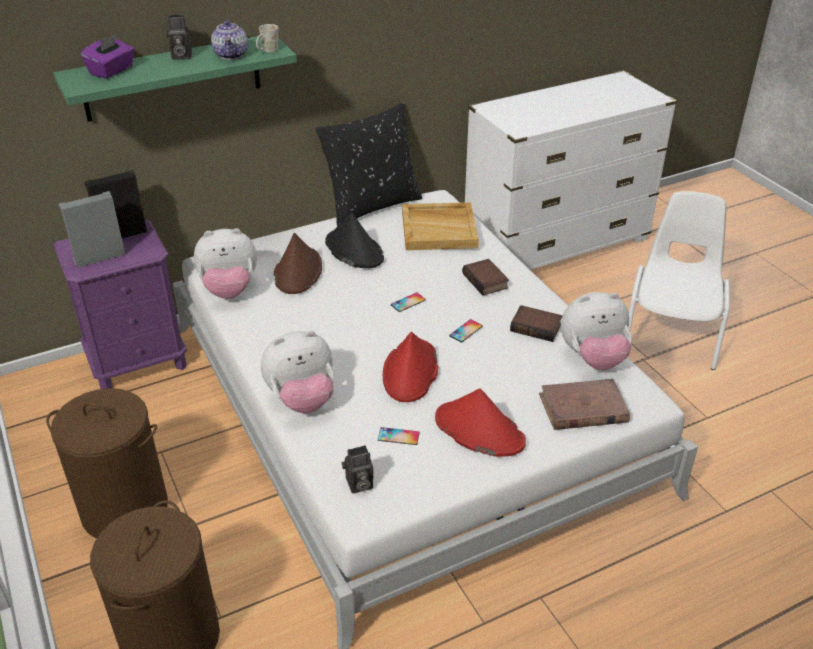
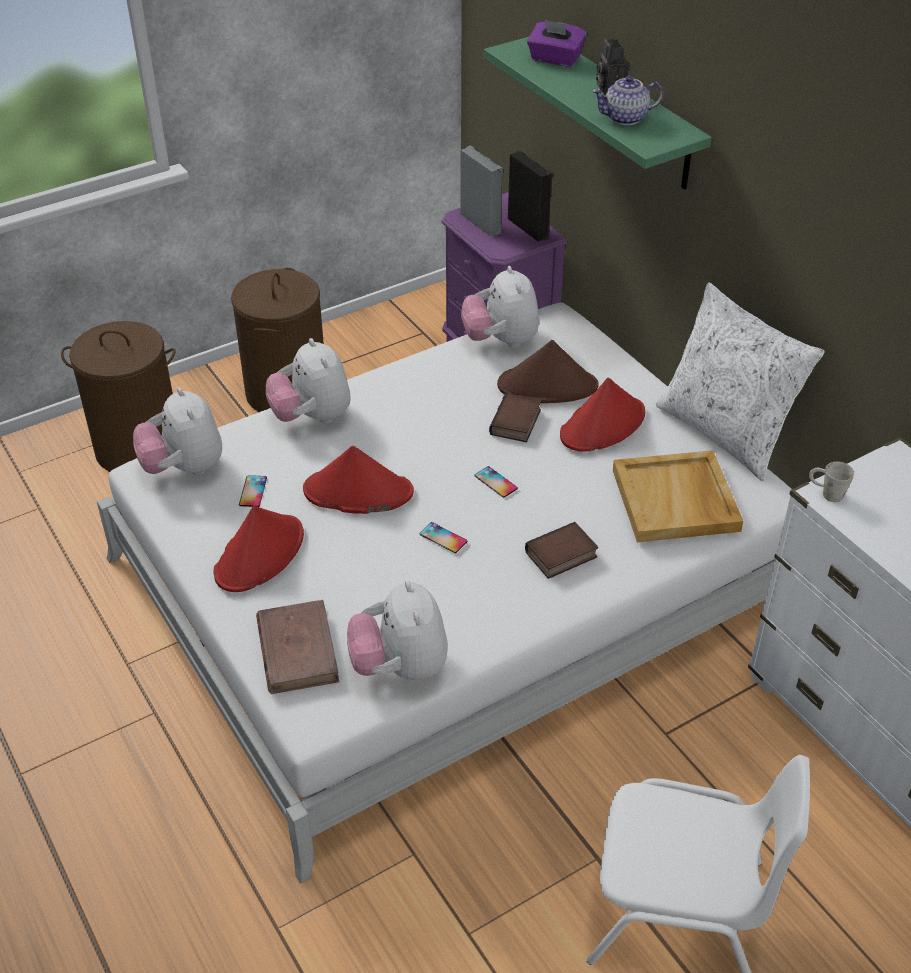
camera: 85 degrees right, 5 degrees up
(267, 51) = (645, 139): white mug -> white mug (826, 493)
(353, 250) = (603, 425): black hat -> red hat
(358, 485) = (184, 468): camera -> plush toy
(371, 205) = (725, 433): black pillow -> white pillow
(537, 327) = (464, 609): book -> book (517, 423)

